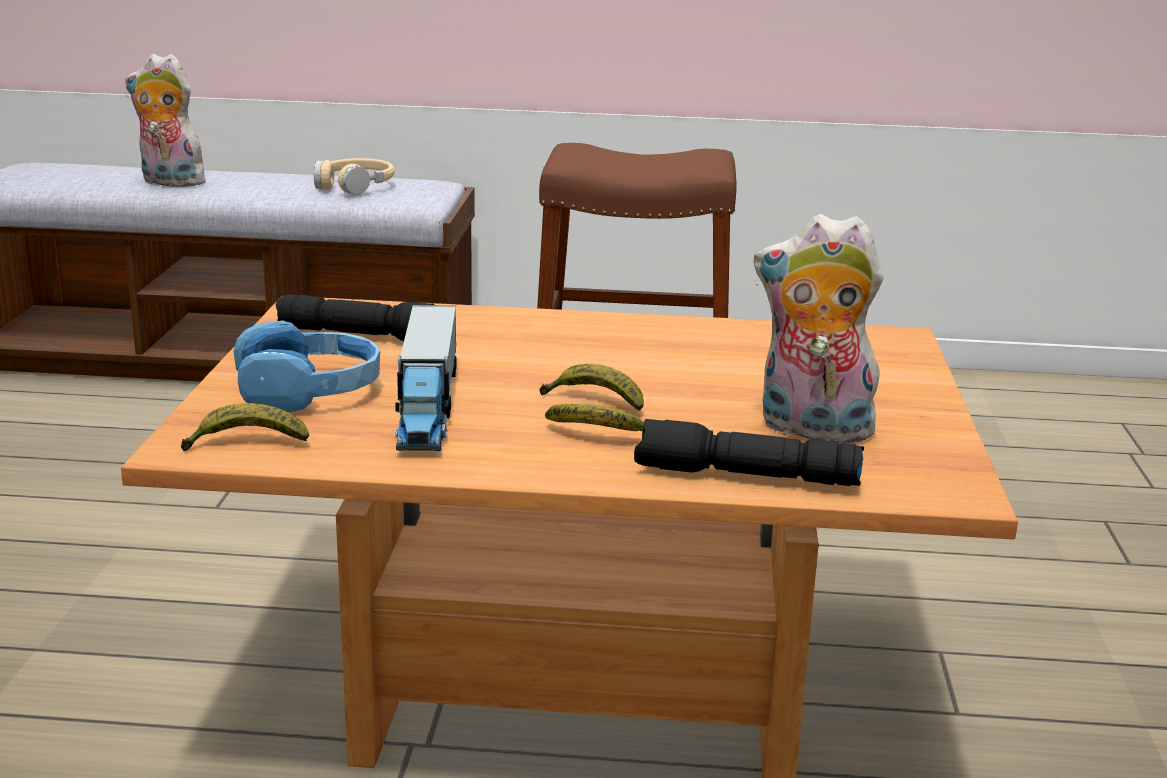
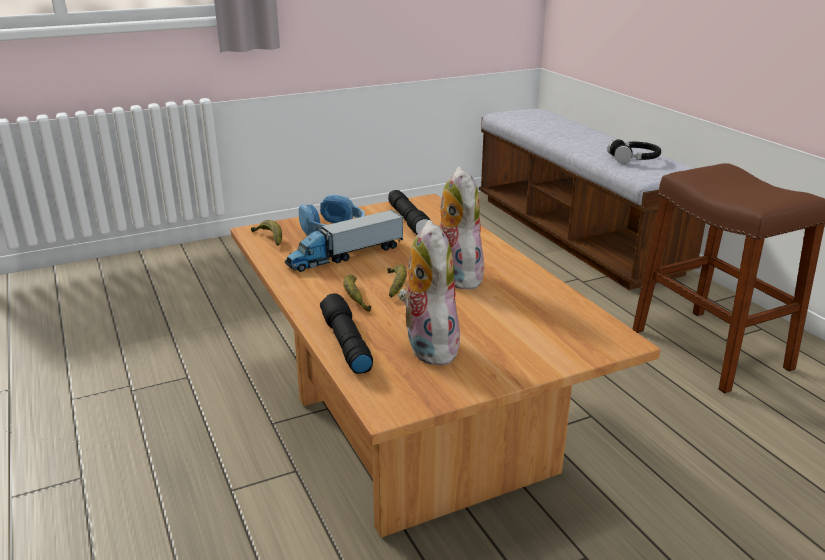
camera: 60 degrees right, 5 degrees up
(169, 182) = (561, 133): plush toy -> plush toy (456, 276)
(355, 186) = (634, 158): beige headphones -> black headphones

